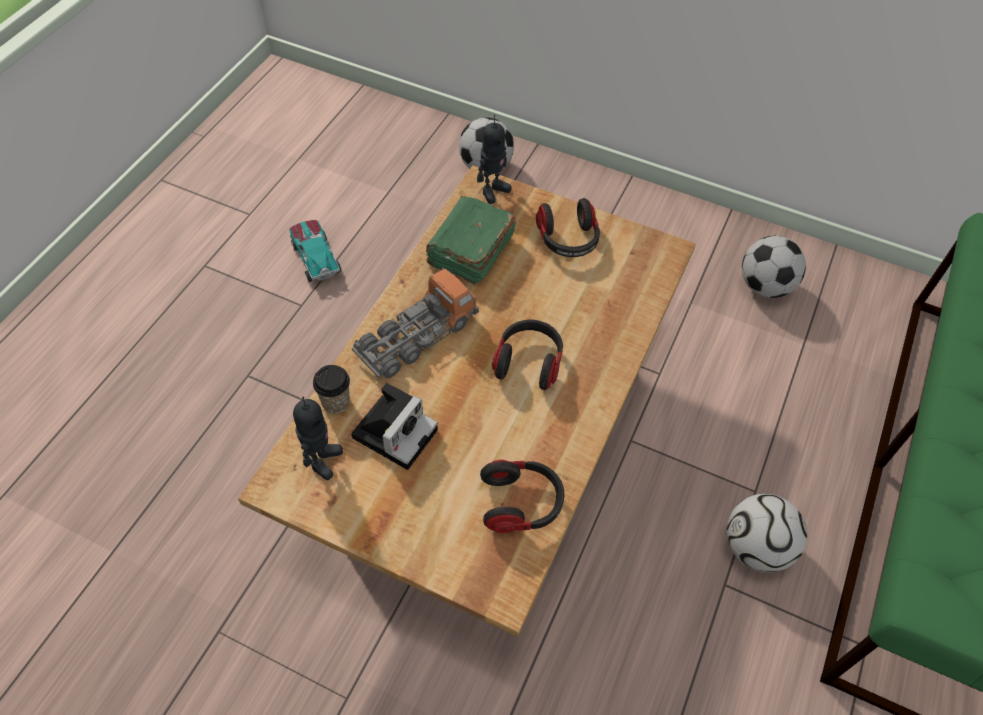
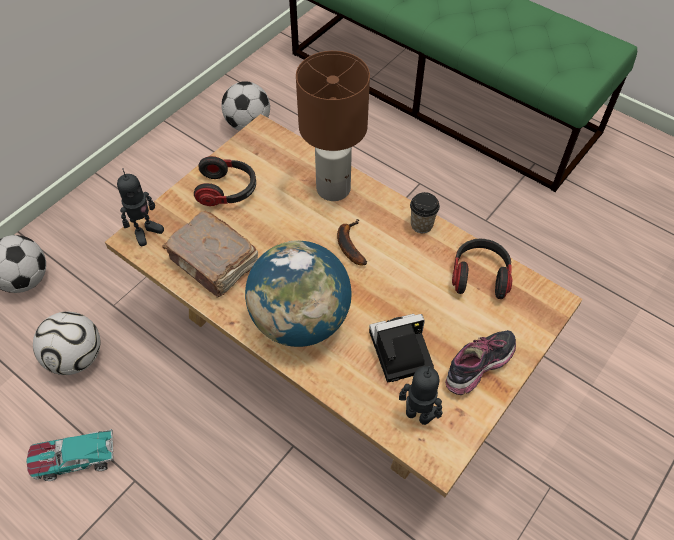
camera: 75 degrees left, 0 degrees up
(336, 402) = (357, 396): cup -> cup (421, 225)
(390, 515) = (479, 368): none -> shoe
(396, 431) = (398, 352): camera -> camera turned 60 degrees counterclockwise
(417, 337) = (301, 320): toy truck -> globe
(469, 251) = (214, 263): green book -> brown book
(492, 190) = (146, 232): toy robot -> toy robot turned 75 degrees clockwise
(528, 362) = (349, 244): headphones -> banana
(606, 334) = (334, 189): none -> brown table lamp
(755, 547) = (461, 196): football -> football (76, 358)

